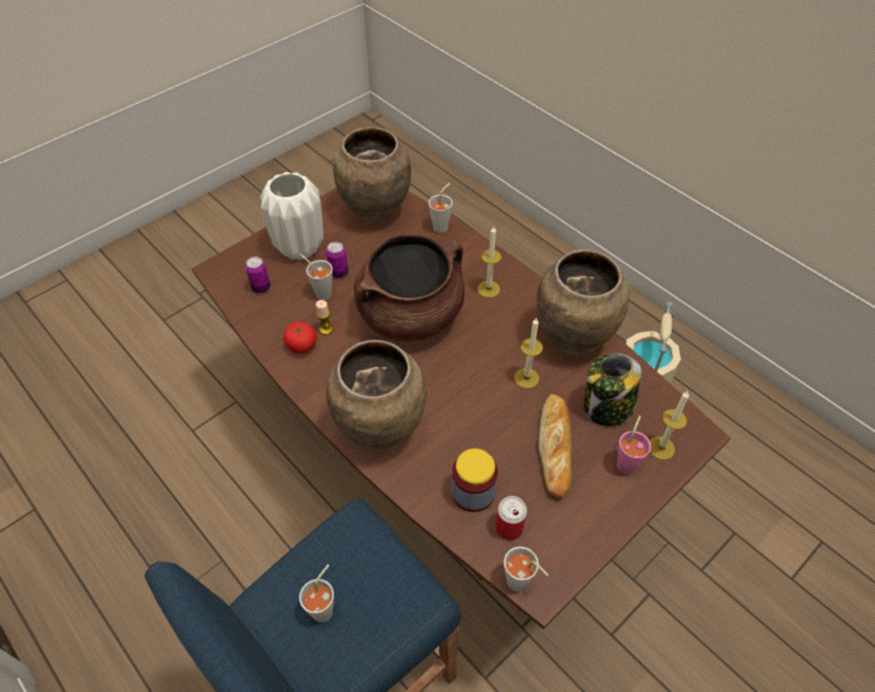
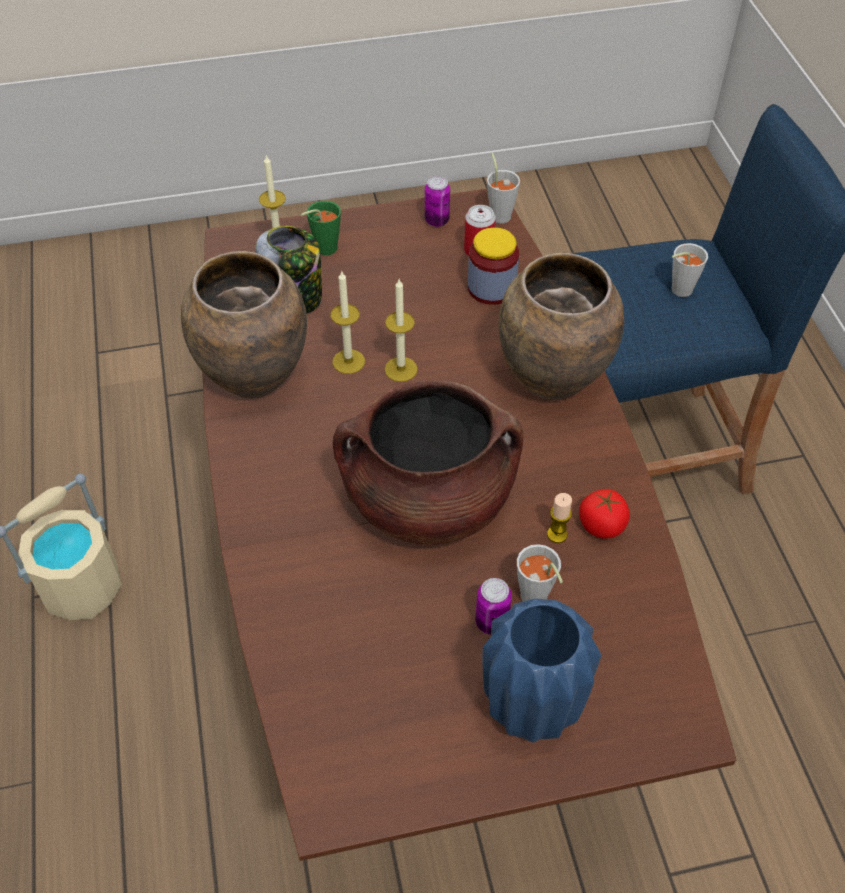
camera: 150 degrees left, 0 degrees up
(261, 288) = (627, 654): can -> can (437, 220)
(300, 248) = (530, 707): white vase -> blue vase
(375, 212) = (361, 725): brown vase -> none
(442, 225) = (272, 634): grey cup -> none
(488, 289) = (296, 489): candle -> candle (401, 369)
(555, 447) = (379, 288): bread -> none
(627, 462) = (322, 250): pink cup -> green cup

